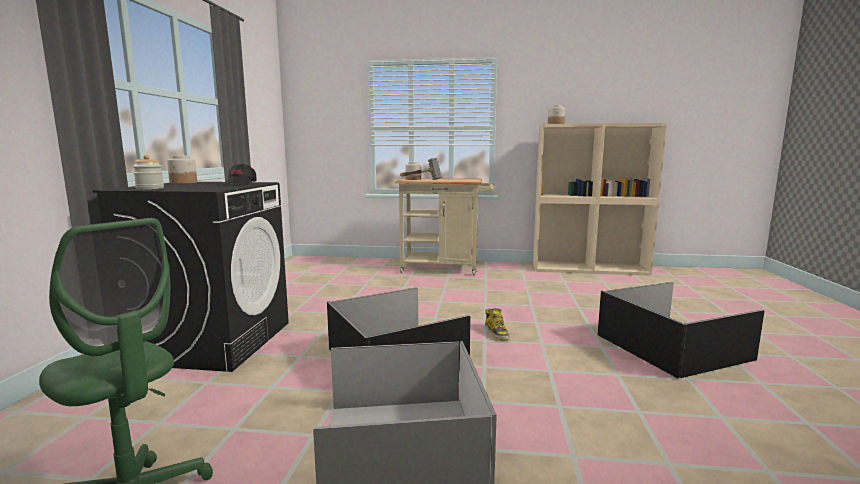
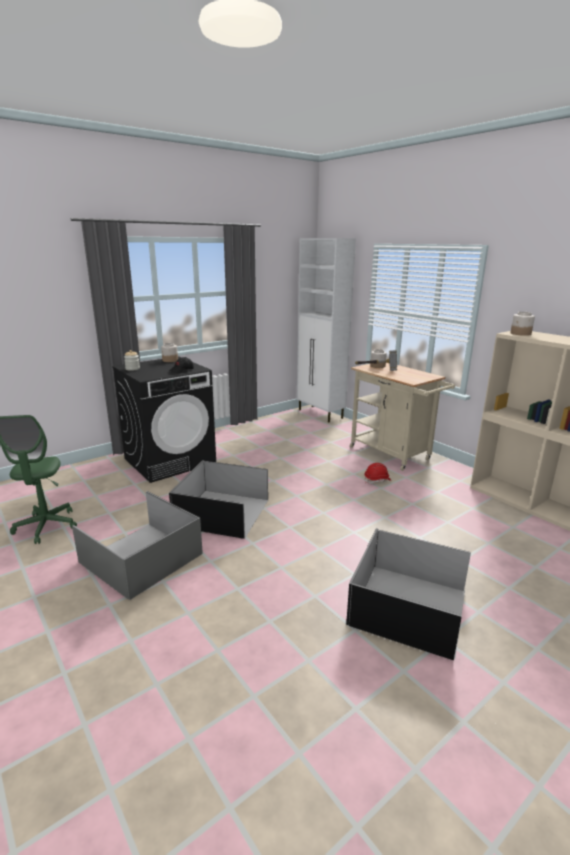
camera: 45 degrees right, 10 degrees up
(319, 259) = (320, 414): none -> white cabinet
(472, 286) = (377, 480): none -> red hard hat
(497, 333) = (308, 526): boot -> none

